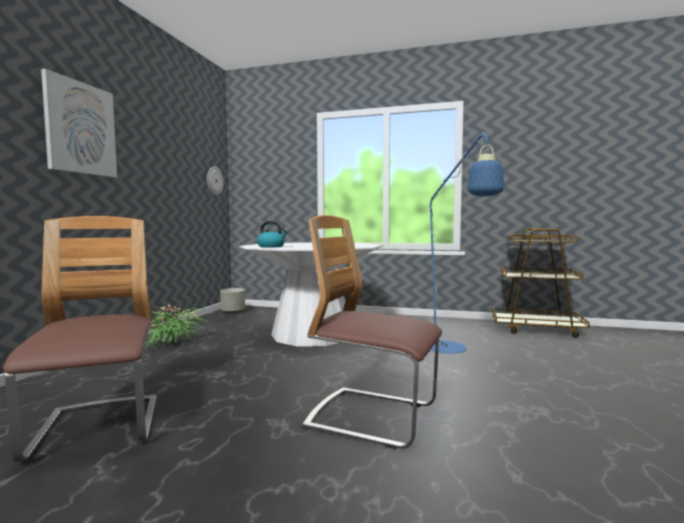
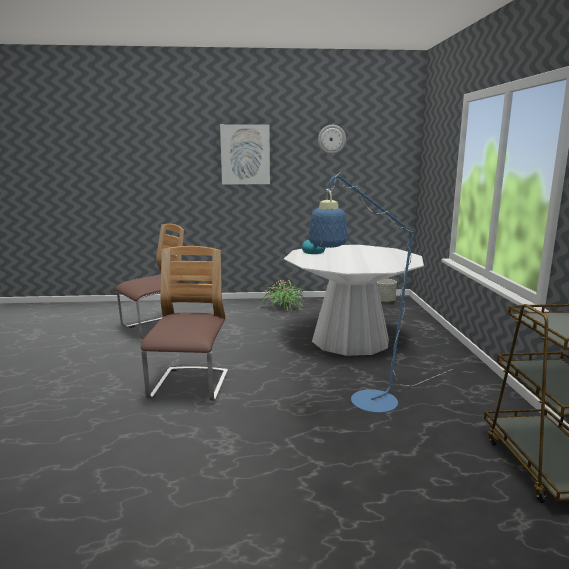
camera: 70 degrees right, 10 degrees up
(214, 181) = (392, 173): wall clock -> wall clock (331, 139)

